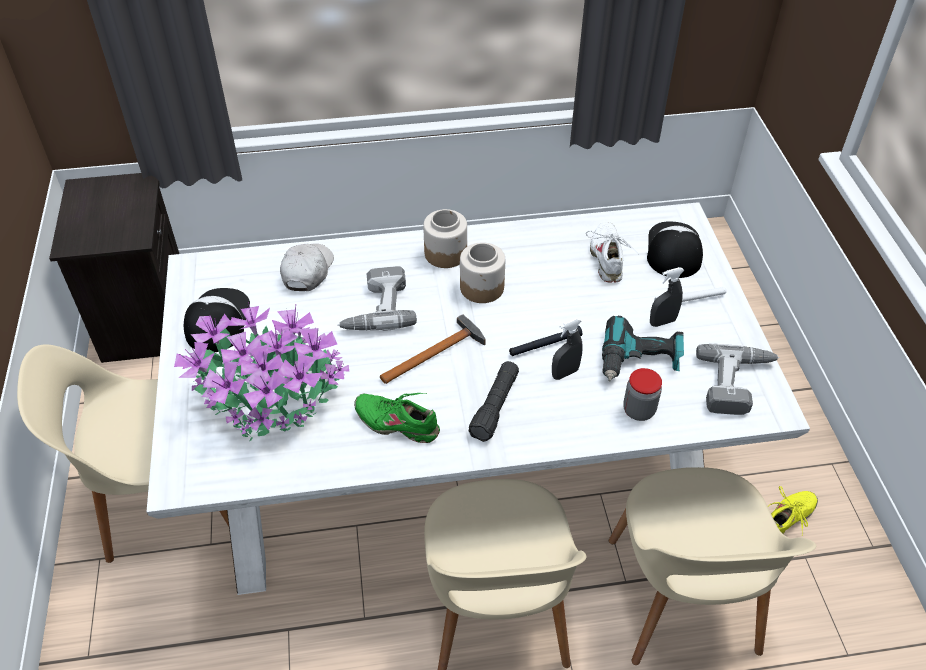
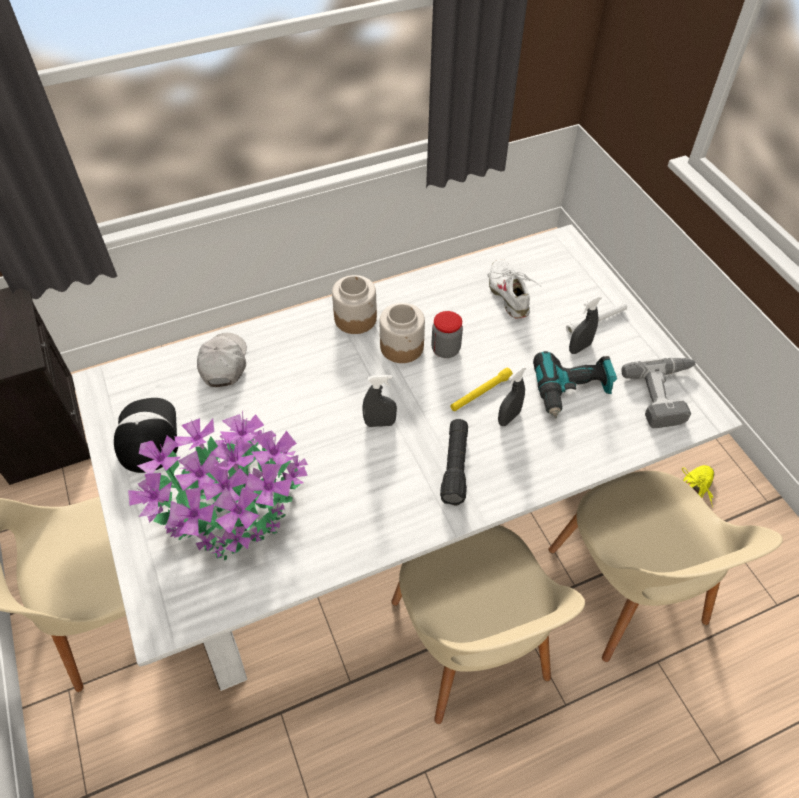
camera: 15 degrees left, 5 degrees up
(376, 308) = (305, 388): power drill -> none
(397, 423) = (366, 505): green shoe -> none
(436, 353) = (380, 423): hammer -> grey spray bottle
(545, 345) = (480, 393): black flashlight -> yellow flashlight
(639, 410) = (588, 440): jar -> jar (445, 349)
(673, 250) = (565, 275): cap -> none

